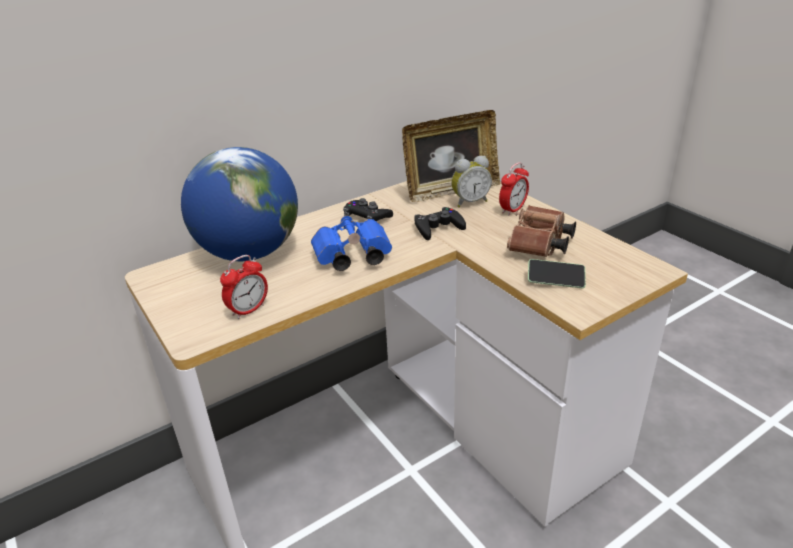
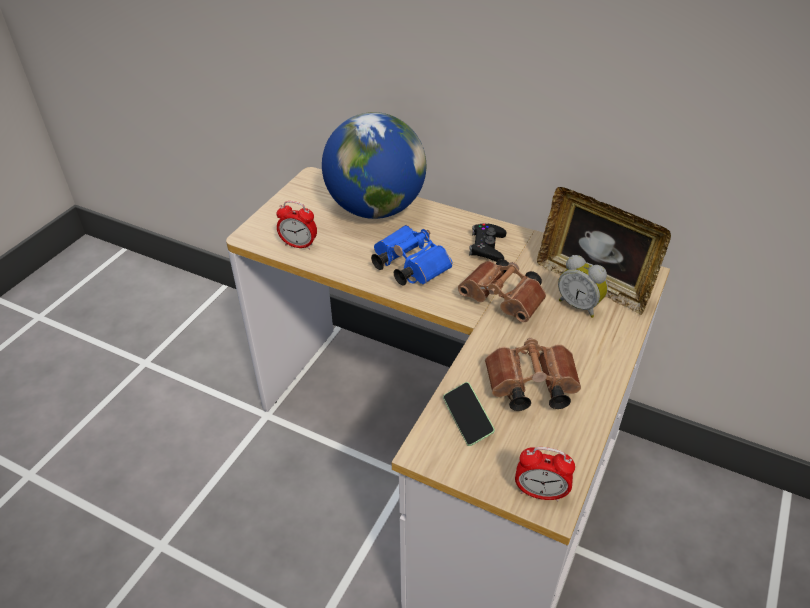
camera: 60 degrees right, 10 degrees up
(438, 228) = (504, 301): black game controller -> brown binoculars
(512, 210) = (591, 344): alarm clock -> alarm clock (540, 492)

